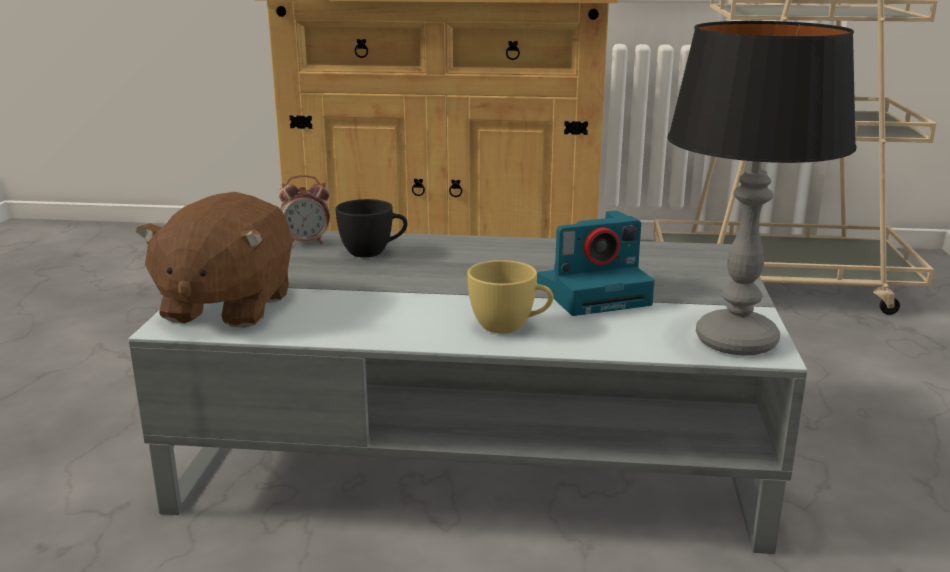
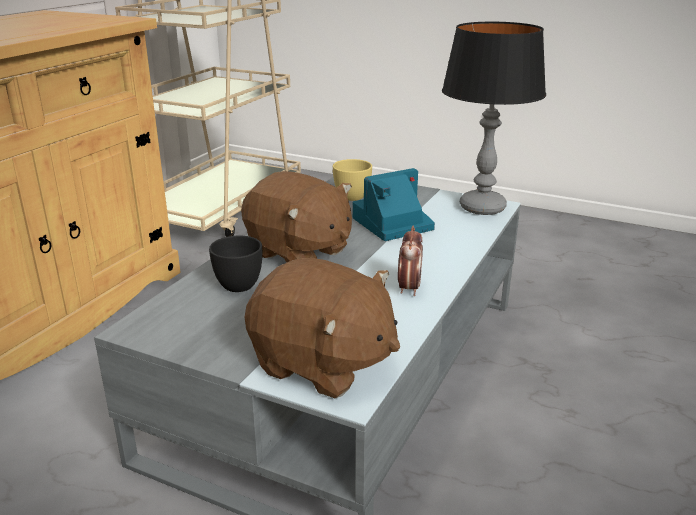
camera: 70 degrees left, 5 degrees up
(306, 242) = (182, 309): alarm clock -> alarm clock (409, 288)
(463, 262) = (299, 252): none -> brown plush toy
(510, 327) = (432, 258): yellow cup -> yellow cup (355, 195)
(594, 292) = (391, 224): camera -> camera turned 120 degrees counterclockwise

